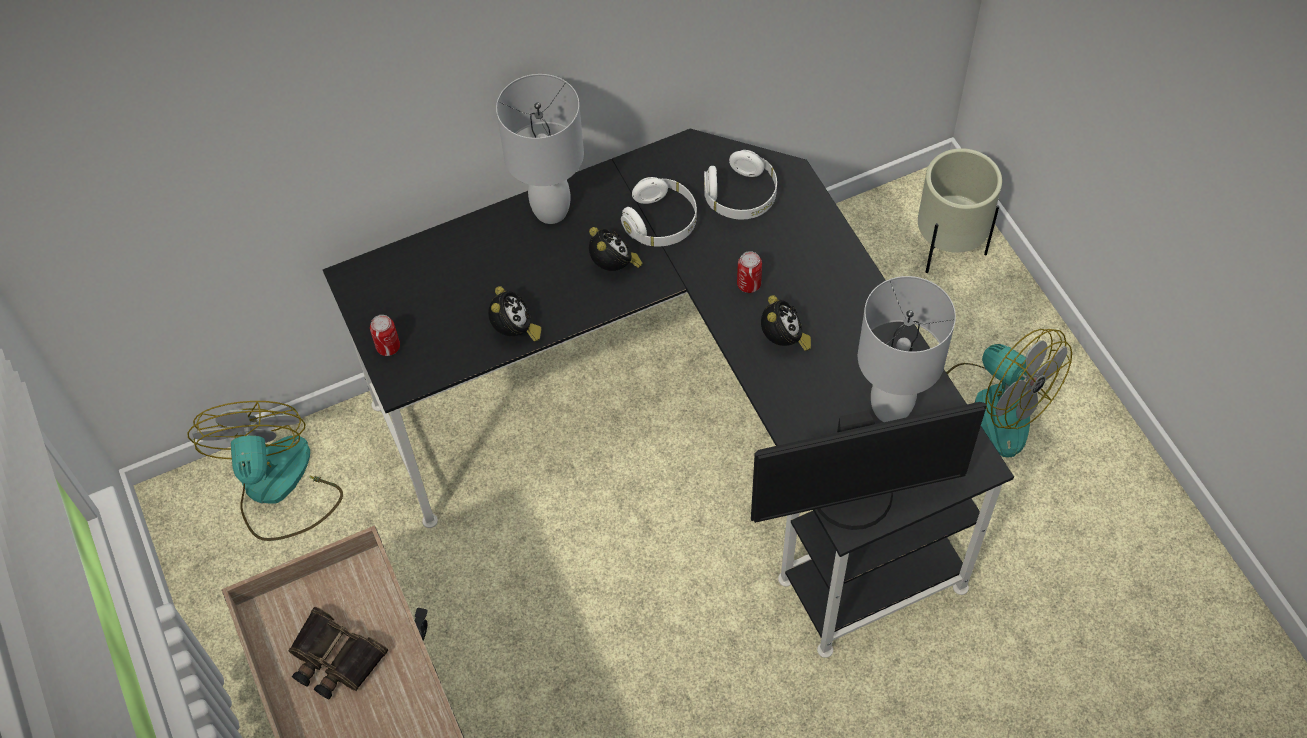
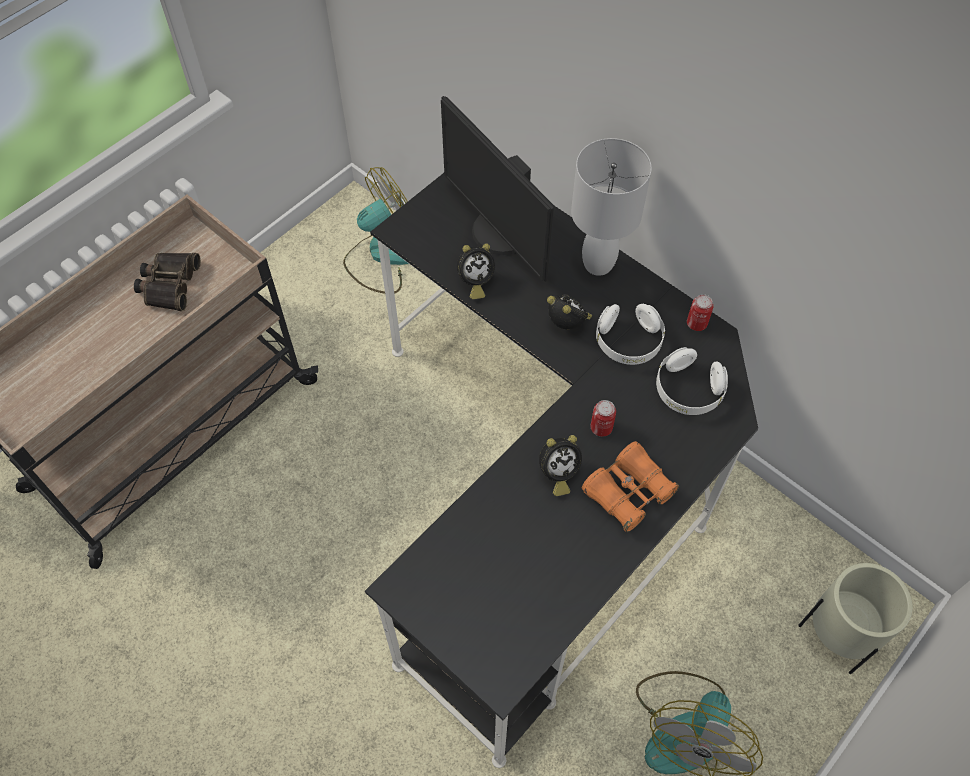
camera: 65 degrees right, 0 degrees up
(388, 347) = (424, 212): can -> can (696, 323)
(614, 266) = (568, 325): alarm clock -> alarm clock turned 90 degrees counterclockwise
(829, 289) = (628, 492): none -> orange binoculars
(854, 497) = (424, 583): monitor -> monitor (499, 233)
(891, 407) = (529, 585): white table lamp -> none

